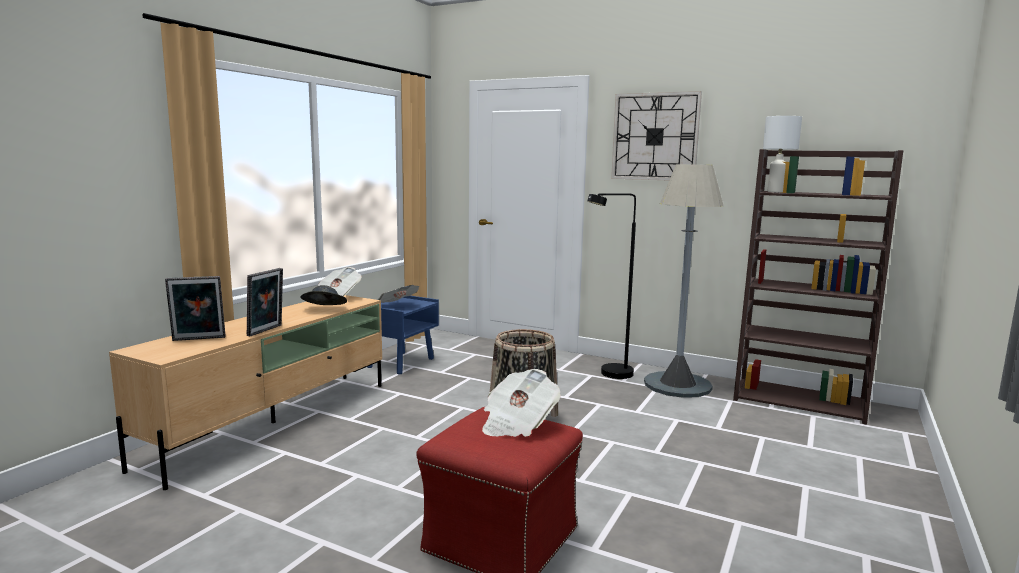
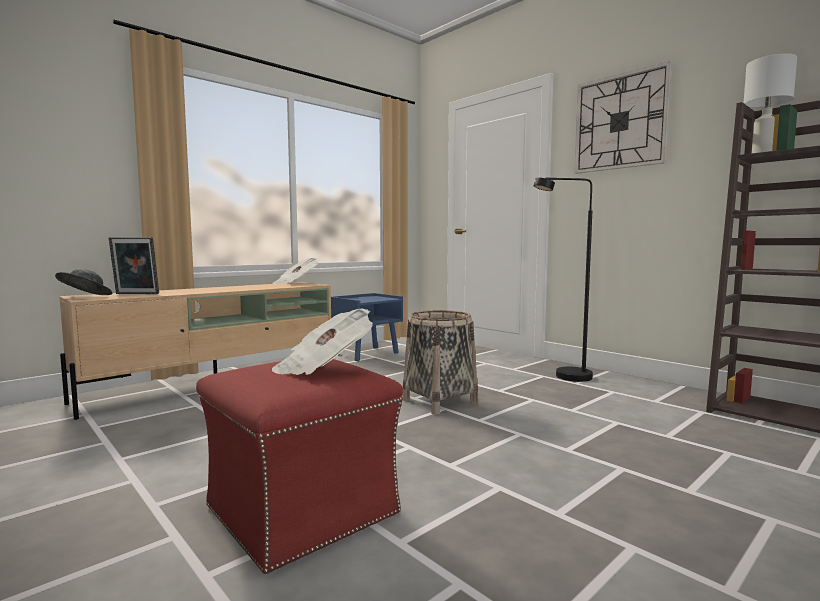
camera: 20 degrees right, 5 degrees down
(267, 330) = (197, 292): picture frame -> none
(323, 309) = (271, 286): grey hat -> grey hat (85, 297)
(398, 306) = (363, 299): newspaper -> none
(677, 385) = (640, 392): grey floor lamp -> none

